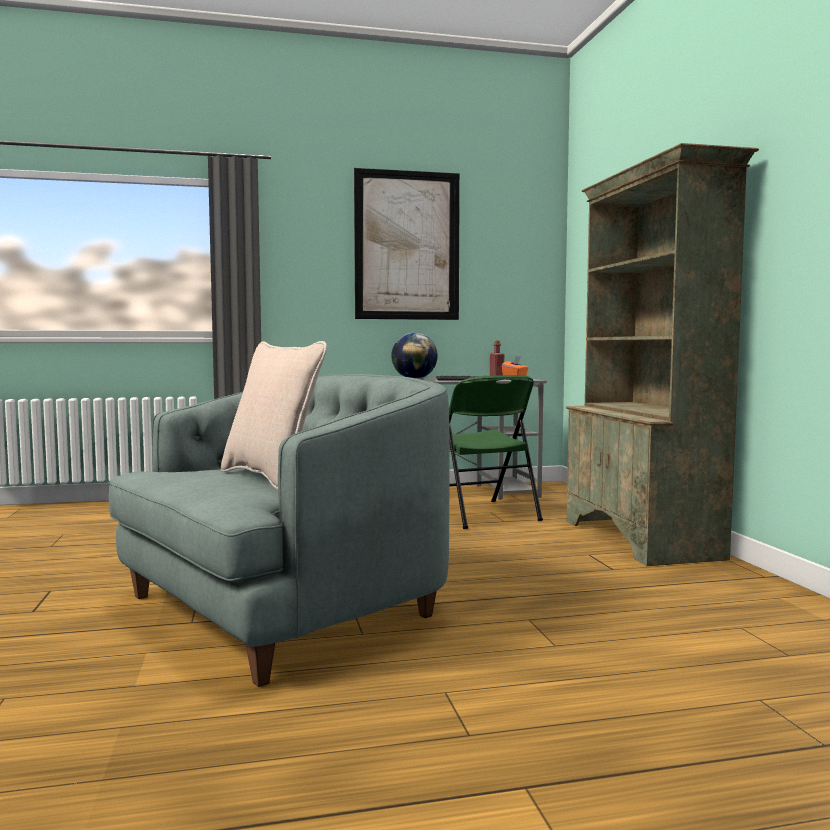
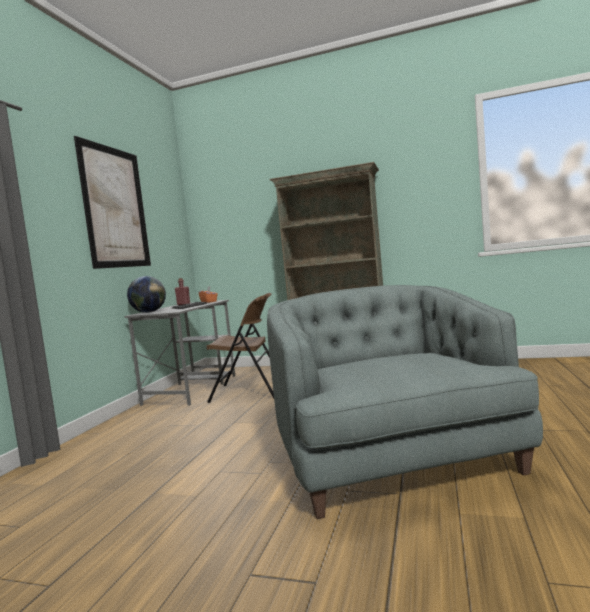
camera: 60 degrees left, 0 degrees up
(271, 477) = (413, 360): beige pillow -> none
(480, 514) = (248, 391): green chair -> brown chair

